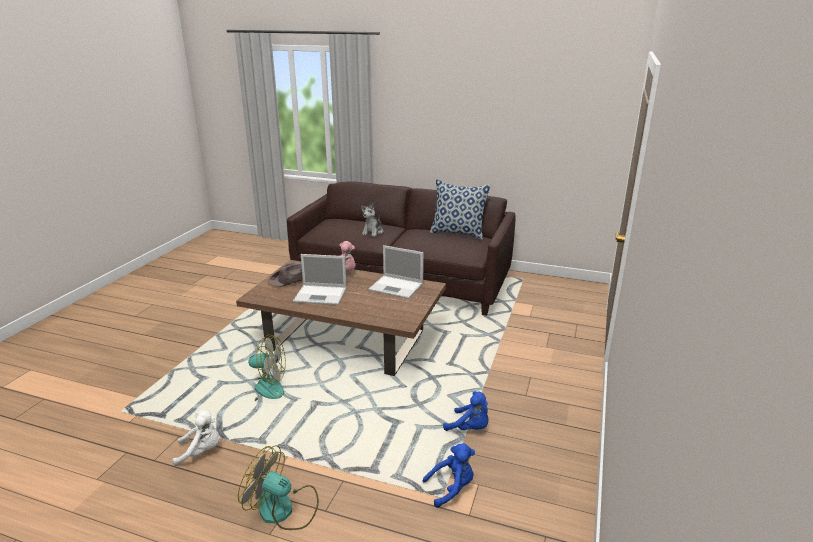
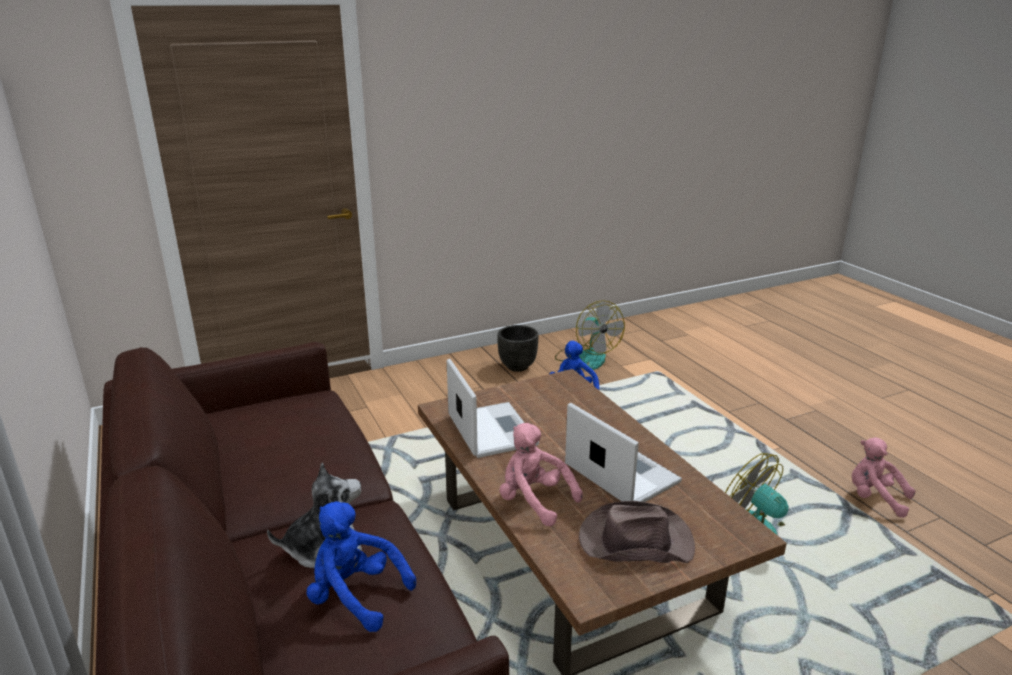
camera: 135 degrees left, 0 degrees up
(201, 452) = (874, 498): white plush toy -> pink plush toy
(283, 509) = (796, 417): fan -> fan (586, 357)
(451, 488) = (643, 372): blue plush toy -> blue plush toy (355, 596)
(458, 233) = (222, 440): pillow -> none
(539, 427) = (517, 367): none -> black planter

